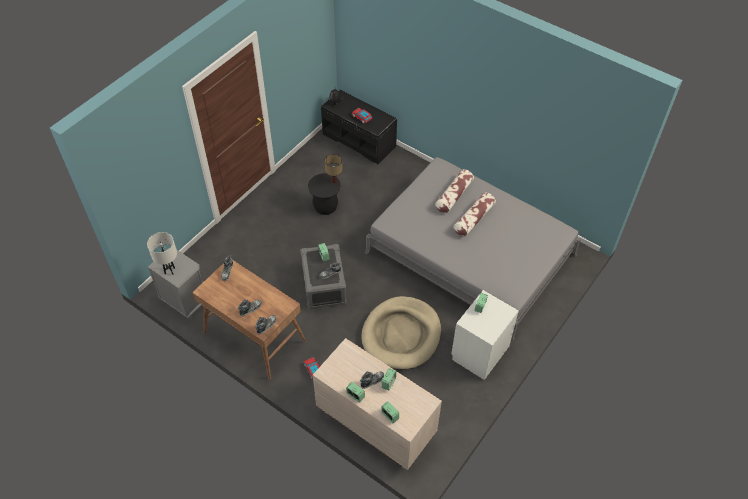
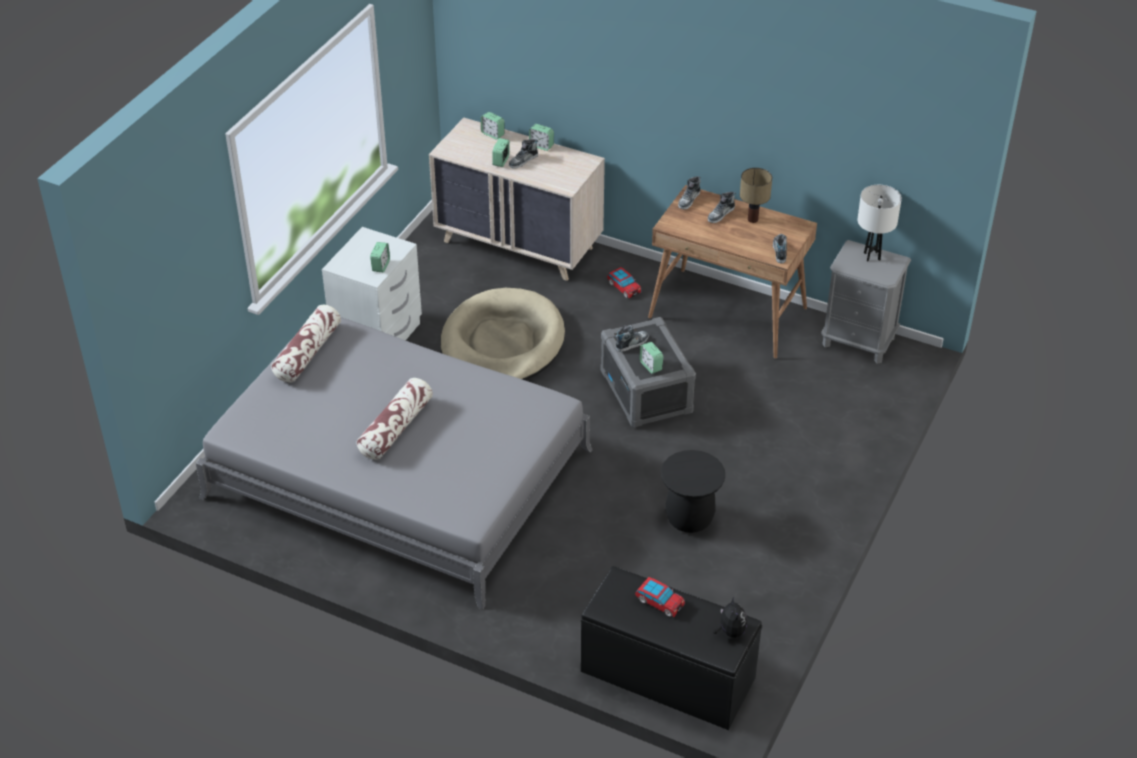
camera: 170 degrees right, 10 degrees down
(334, 181) = (677, 482): table lamp -> table lamp (753, 219)
(454, 196) = (436, 465): pillow -> pillow (308, 352)

